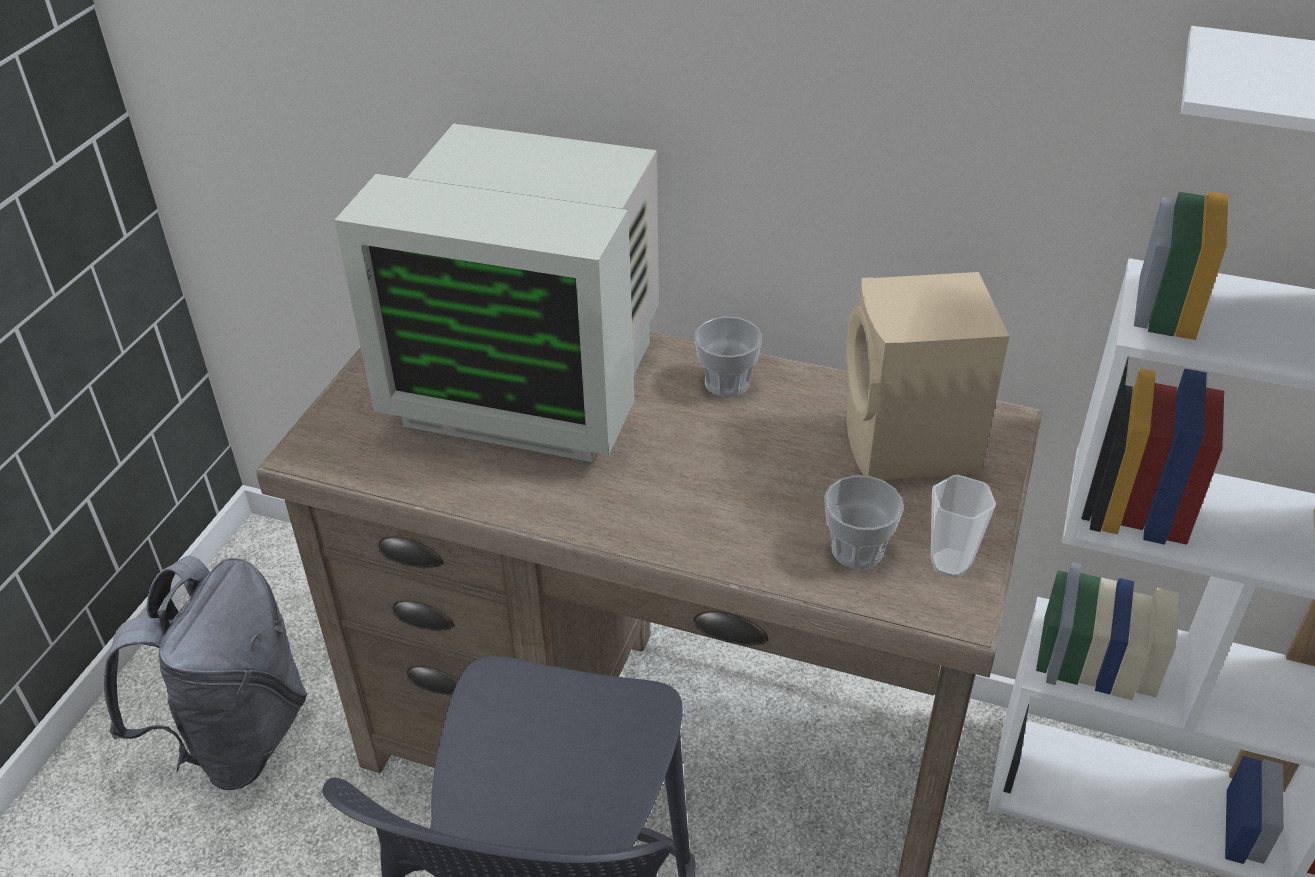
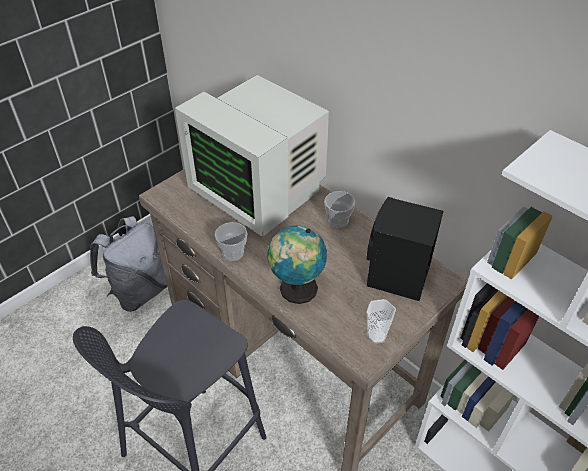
camera: 25 degrees right, 5 degrees up
(737, 537) = (296, 290): none -> globe
(857, 550) = (341, 315): cup -> cup (233, 253)
(910, 447) = (397, 278): beige speaker -> black speaker

